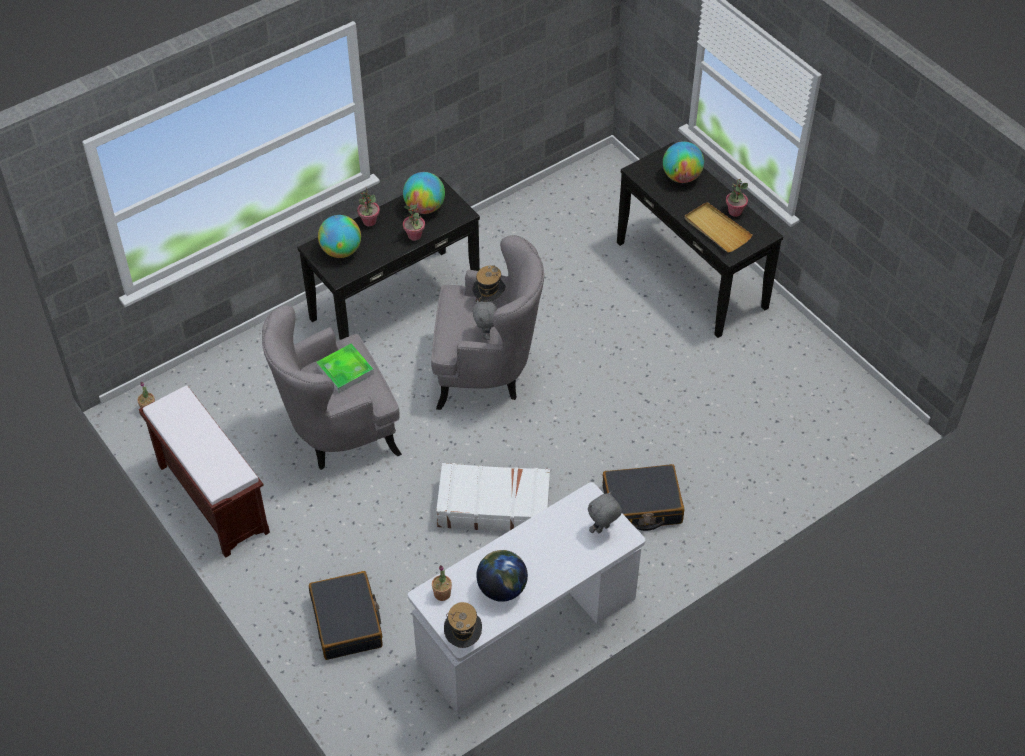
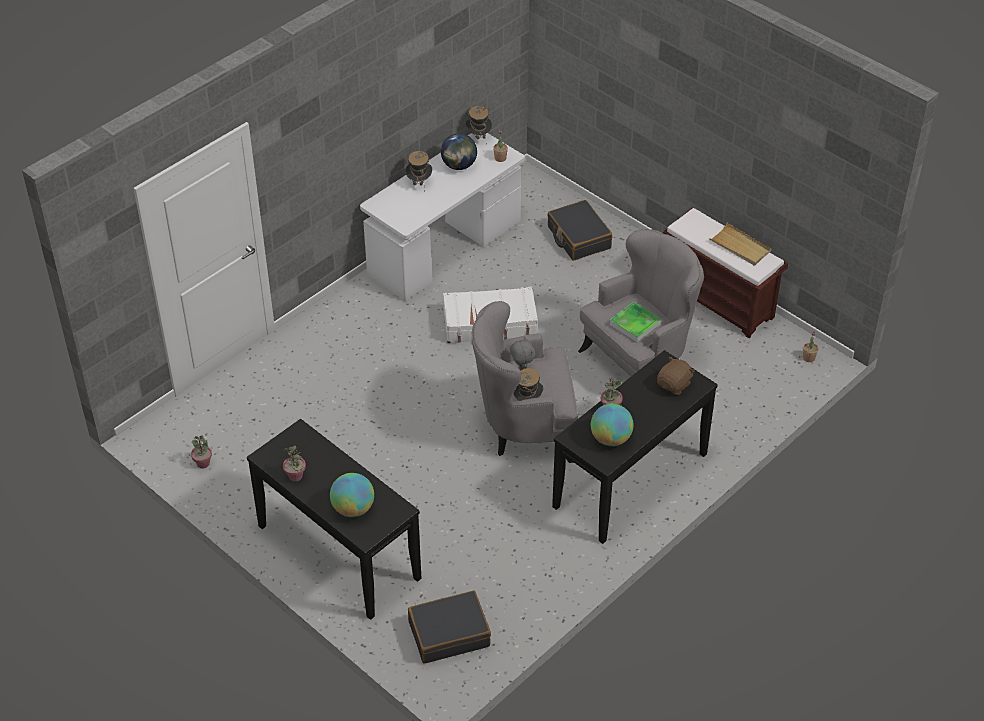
camera: 170 degrees right, 5 degrees down
(341, 251) = (674, 385): globe -> brown plush toy
(369, 221) = (659, 417): potted plant -> potted plant (203, 463)
(561, 565) = (419, 183): none -> hat
(603, 529) = (392, 207): grey plush toy -> none
(641, 505) = (368, 339): black suitcase -> black suitcase (449, 634)
(716, 229) = (313, 455): beige tray -> beige tray (740, 246)

